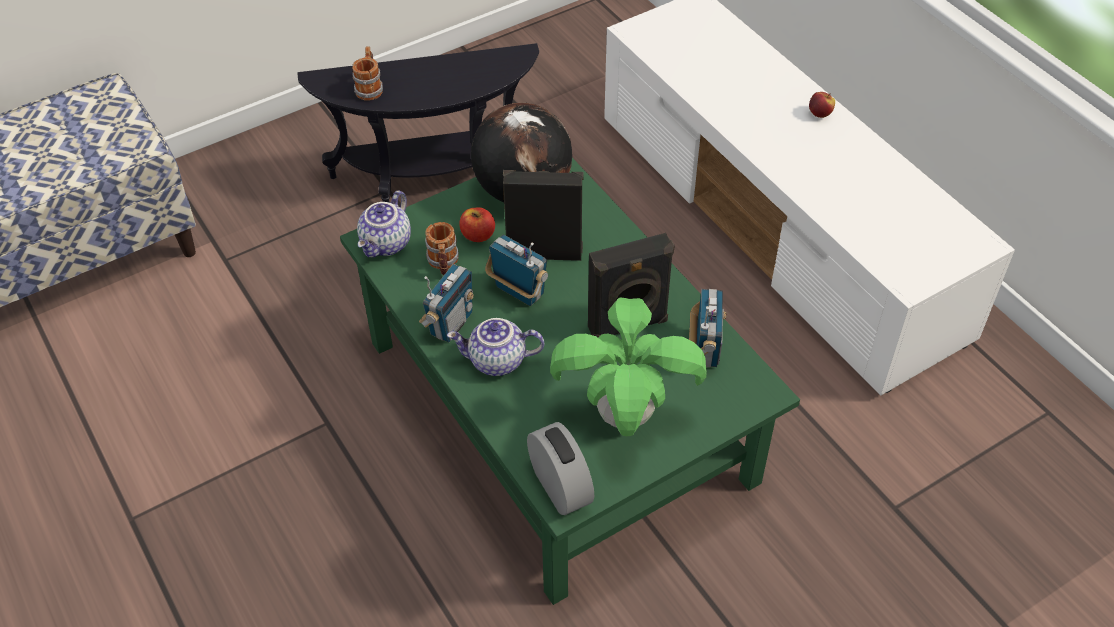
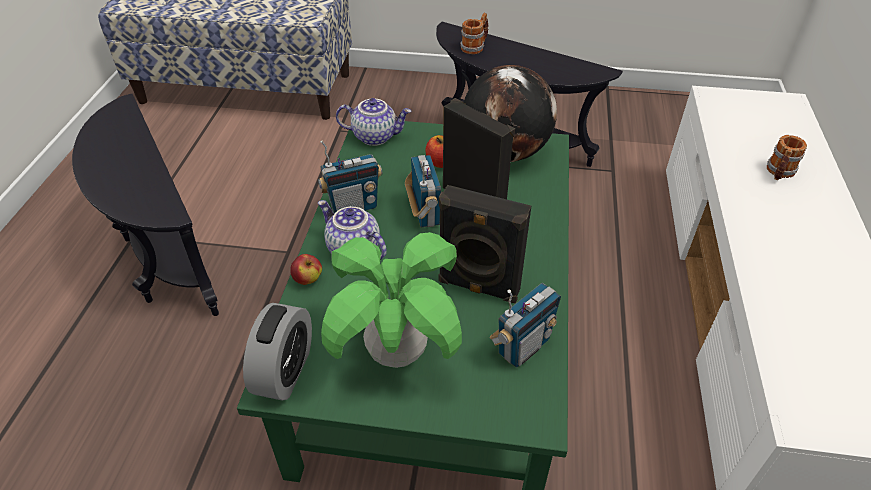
camera: 40 degrees right, 5 degrees down
(202, 516) = (165, 259): none -> black side table
(387, 244) = (375, 136): teapot -> teapot turned 150 degrees counterclockwise
(443, 263) = (396, 167): mug -> mug (779, 173)
(820, 114) = (835, 227): apple -> apple (308, 279)

